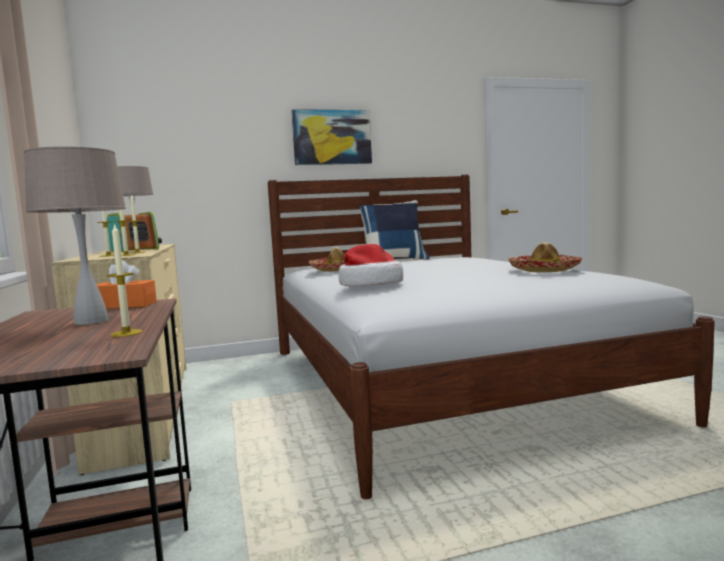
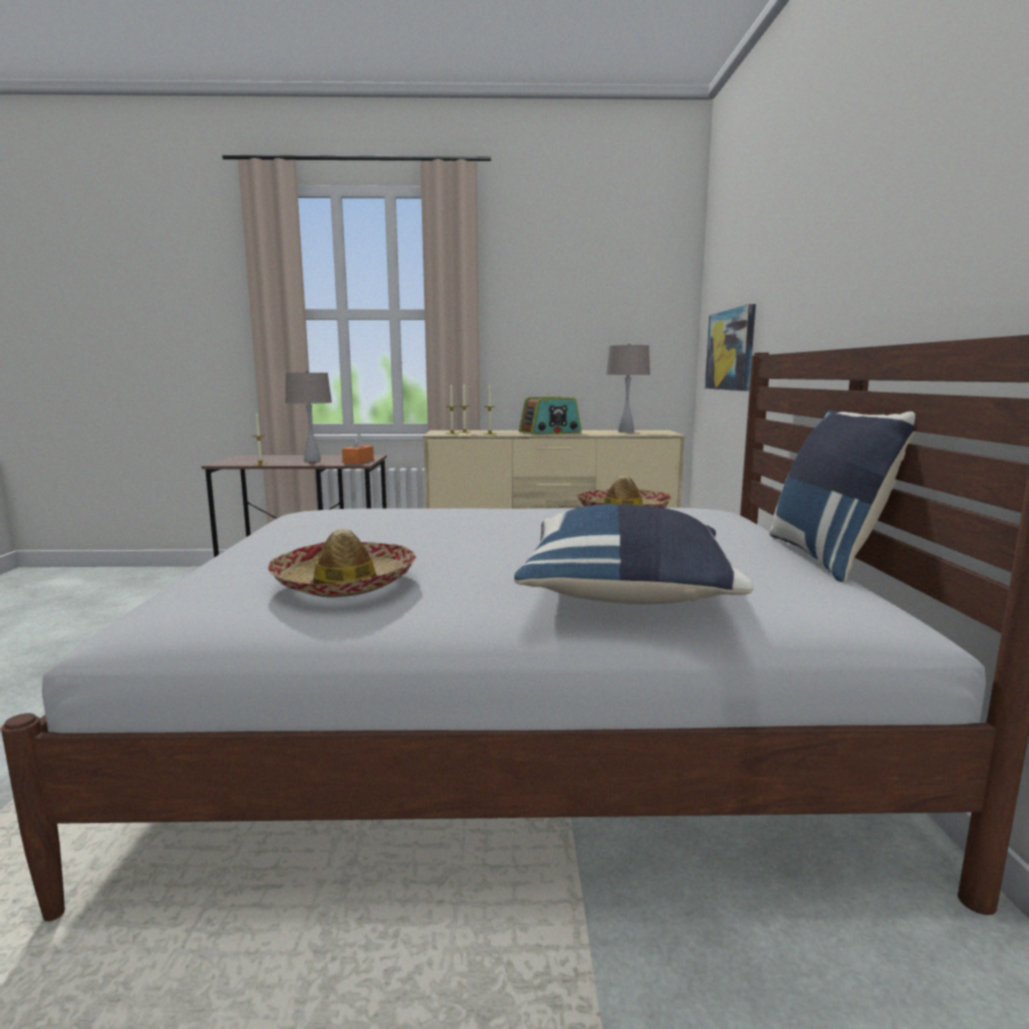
camera: 105 degrees right, 5 degrees up
(332, 137) = (848, 253): picture -> picture (730, 350)
(369, 285) = (410, 509): hat -> none
(487, 261) = (627, 595): none -> blue pillow

